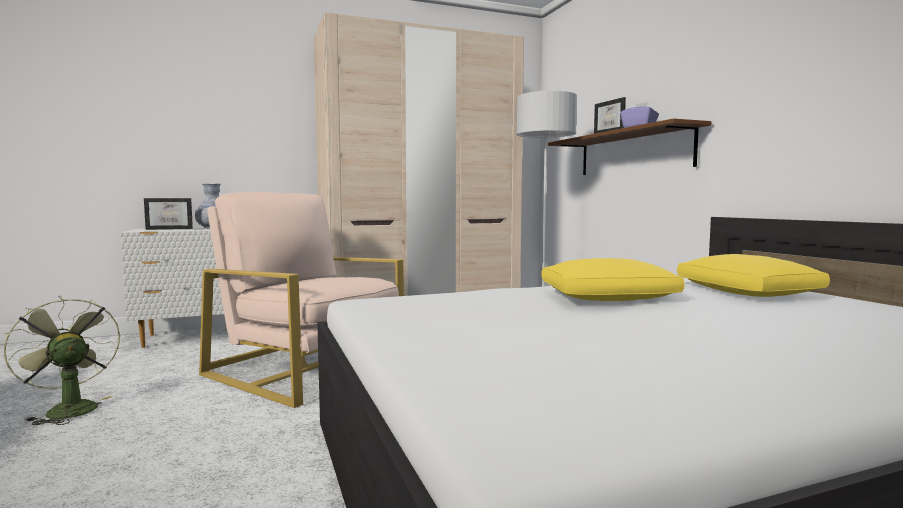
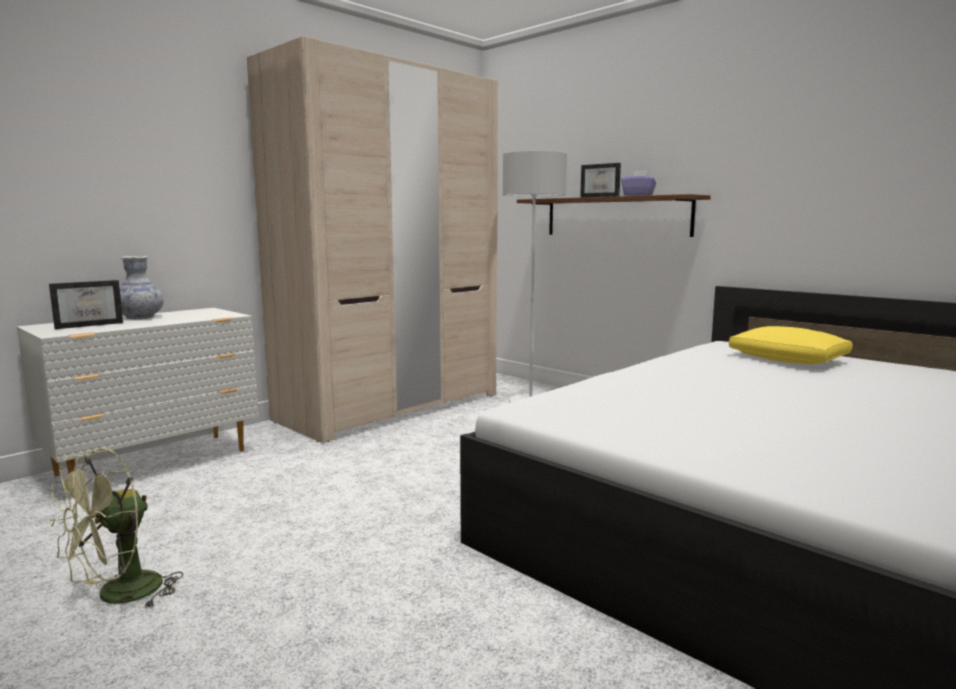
camera: 25 degrees left, 5 degrees up
(68, 409) = (118, 596): green fan -> green fan turned 75 degrees counterclockwise
(307, 370) = (353, 487): beige armchair -> none
(606, 298) = (709, 378): yellow pillow -> none

